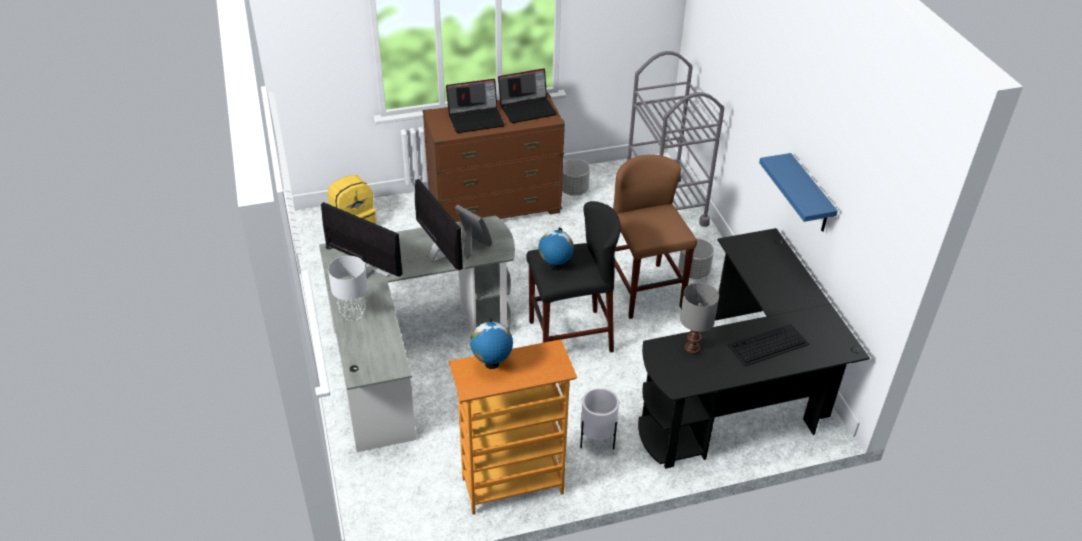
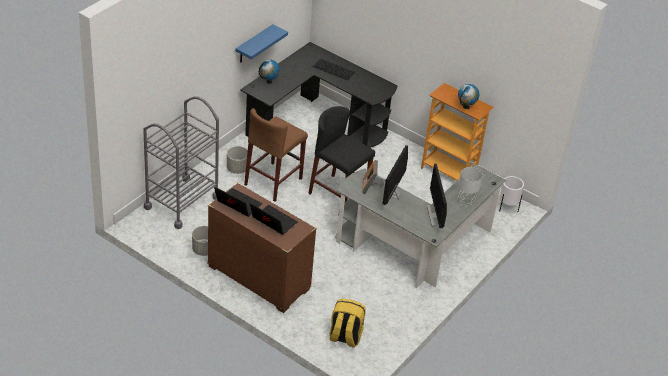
camera: 130 degrees left, 0 degrees up
(555, 267) = (353, 152): globe -> globe (269, 82)
(596, 441) = (395, 158): white planter -> white planter (507, 208)
(692, 349) = (361, 89): grey table lamp -> none

